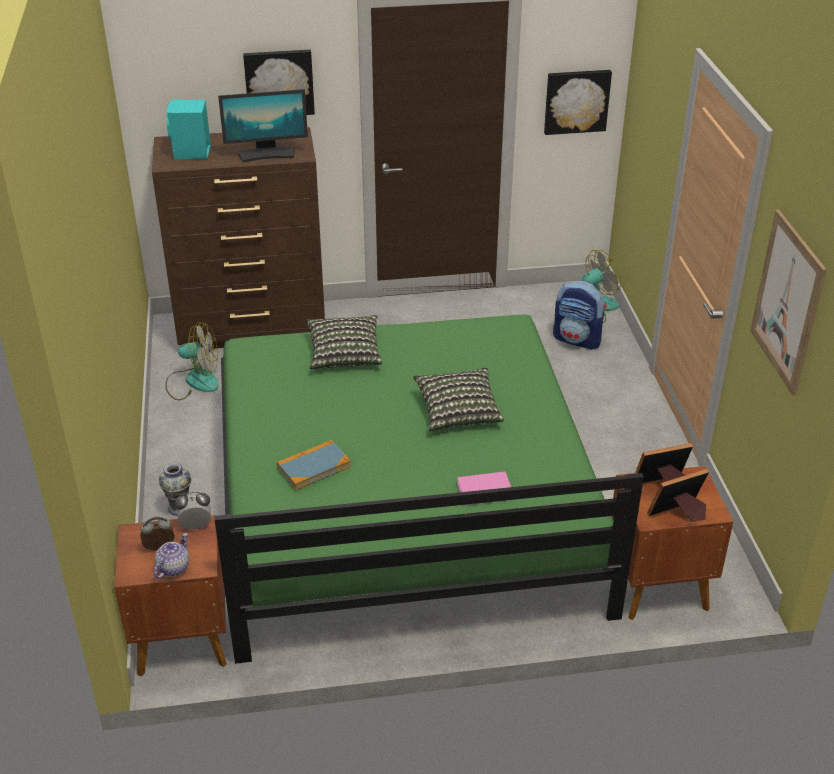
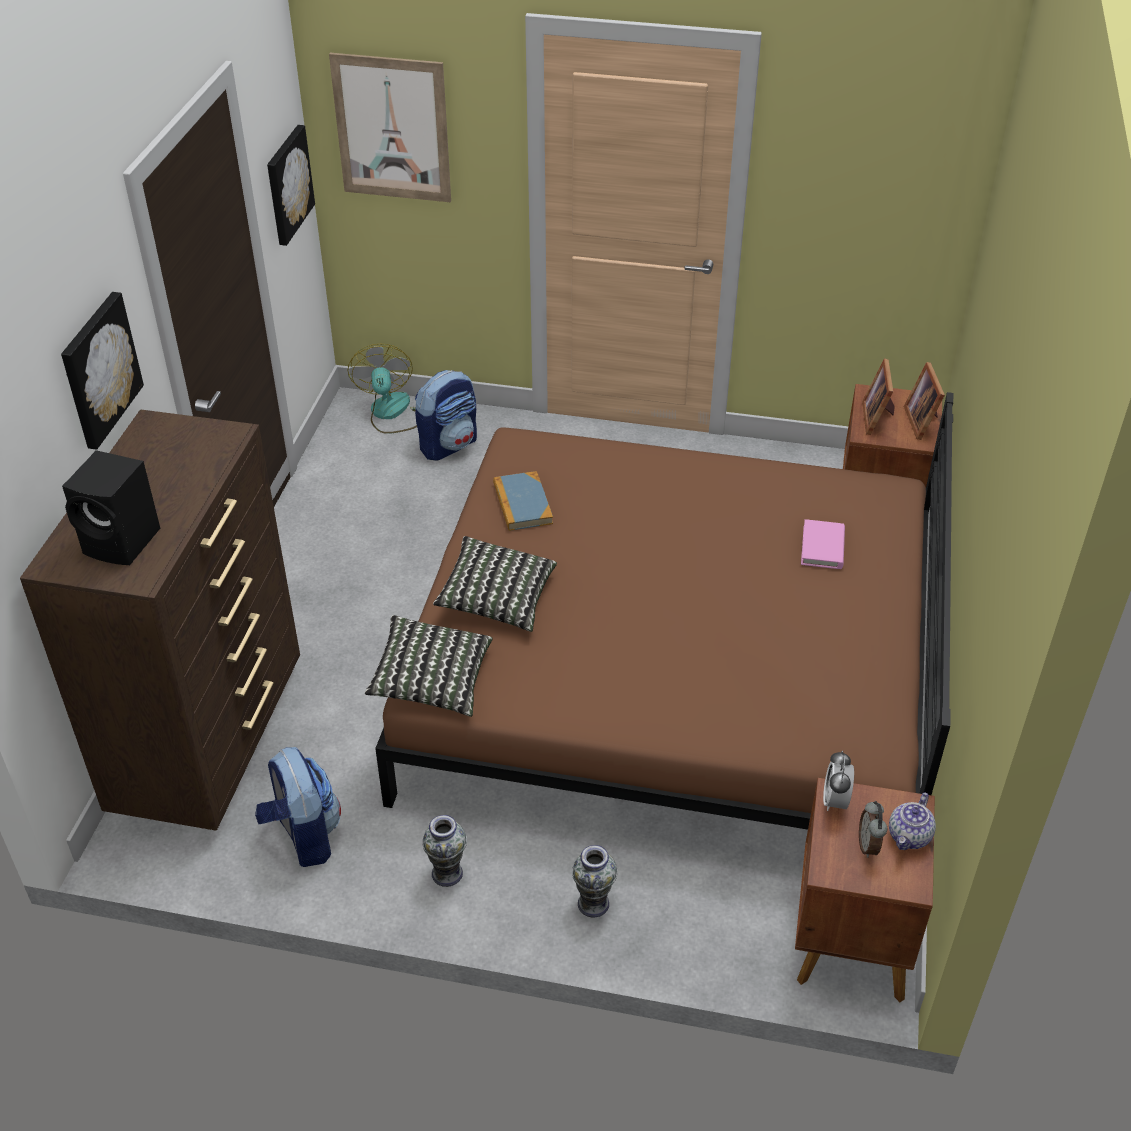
camera: 70 degrees left, 5 degrees up
(173, 567) = (909, 837): teapot -> teapot turned 105 degrees counterclockwise
(184, 442) = (446, 873): none -> vase
(191, 153) = (123, 543): turquoise speaker -> black speaker
(193, 381) = (303, 836): fan -> backpack
(267, 154) = (197, 465): monitor -> none
(313, 467) = (730, 676): book -> book (522, 504)
(402, 501) = (674, 672): green bed -> brown bed
(458, 411) = (669, 530): pillow -> pillow (432, 681)
(787, 302) = (864, 180): picture -> picture (392, 128)

